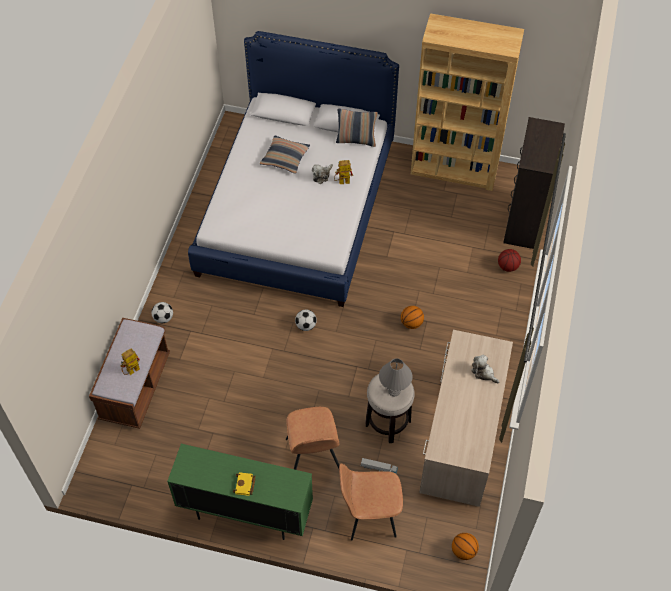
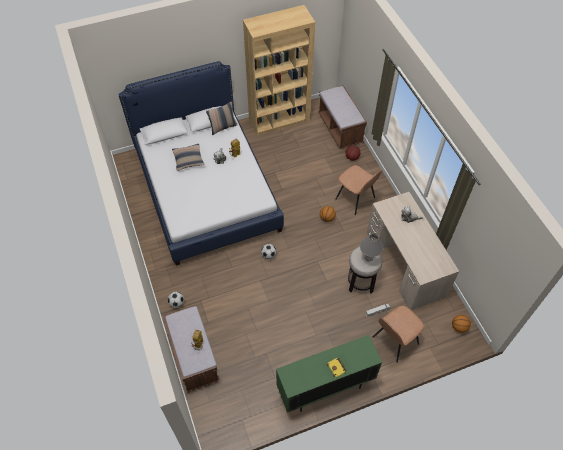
camera: 35 degrees left, 0 degrees up
(313, 456) = (335, 328): brown chair -> brown chair (355, 199)
(523, 222) = (340, 129): black dresser -> brown bench

